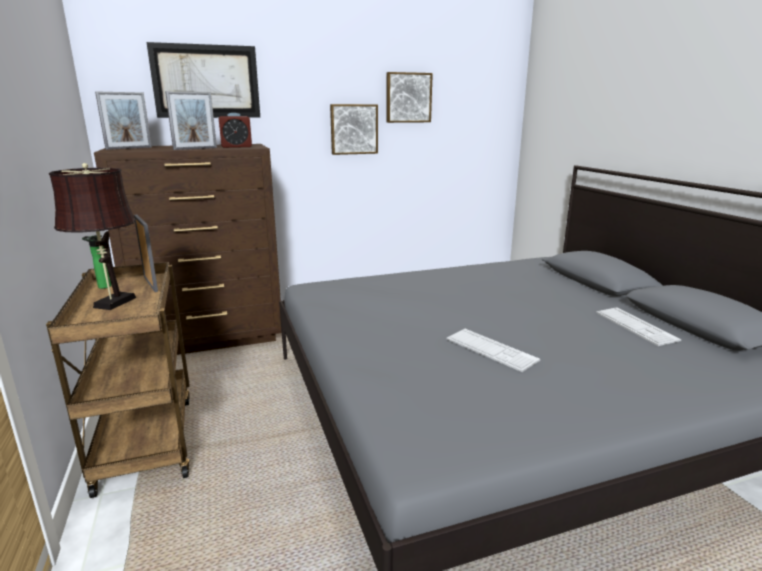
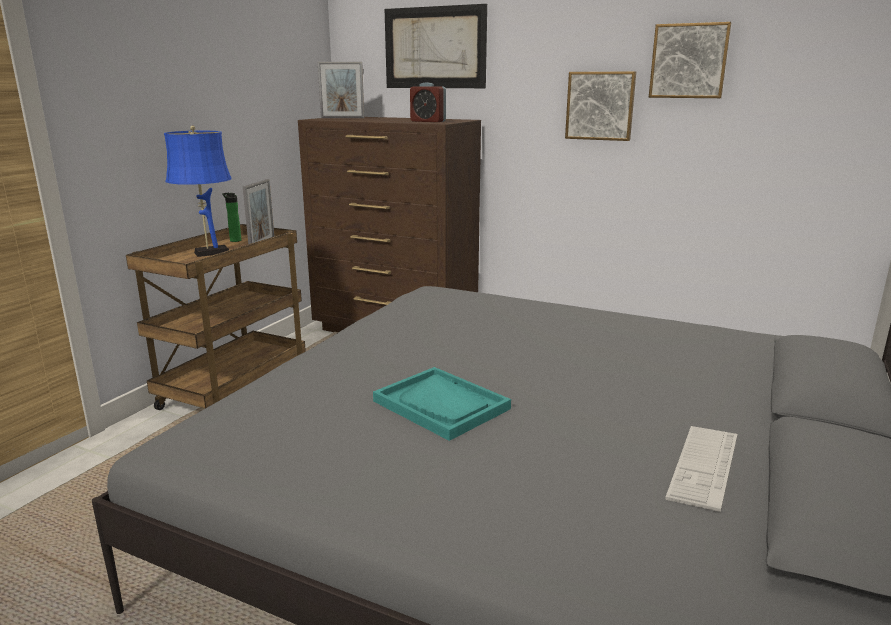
camera: 45 degrees right, 0 degrees up
(112, 304) = (208, 253): brown table lamp -> blue table lamp
(195, 148) = (382, 121): picture frame -> none
(490, 350) = (441, 405): keyboard -> turquoise tray

